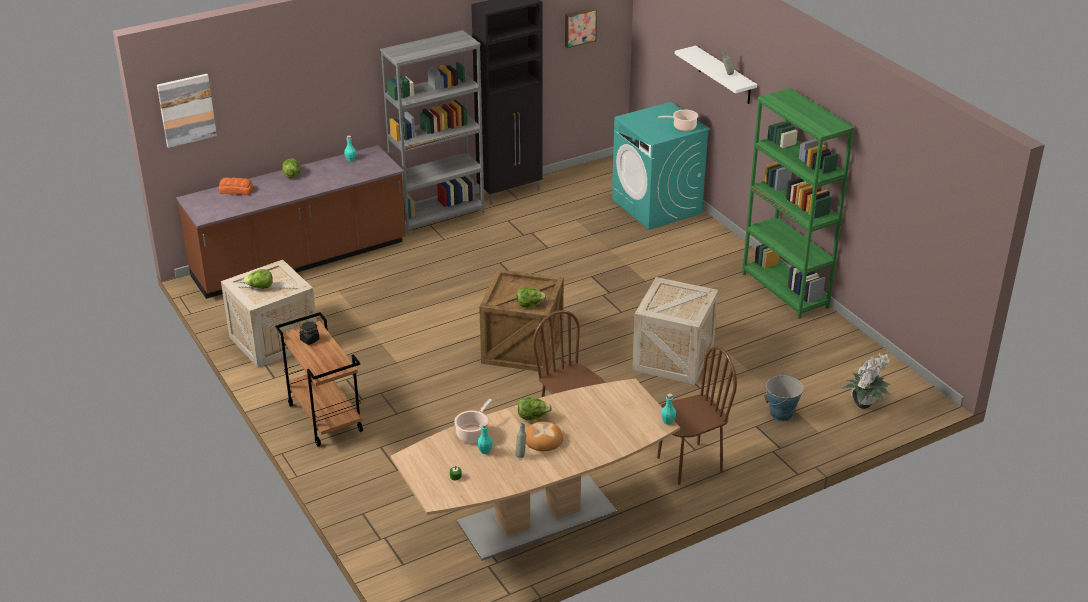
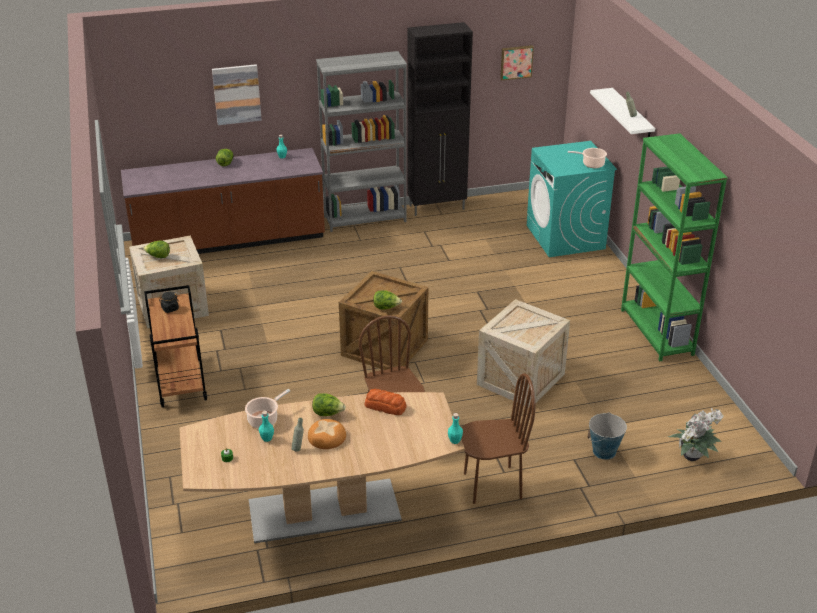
camera: 15 degrees right, 0 degrees up
(186, 110) = (131, 92): picture -> picture (236, 94)
(236, 191) = (172, 171): bread -> bread (385, 406)

